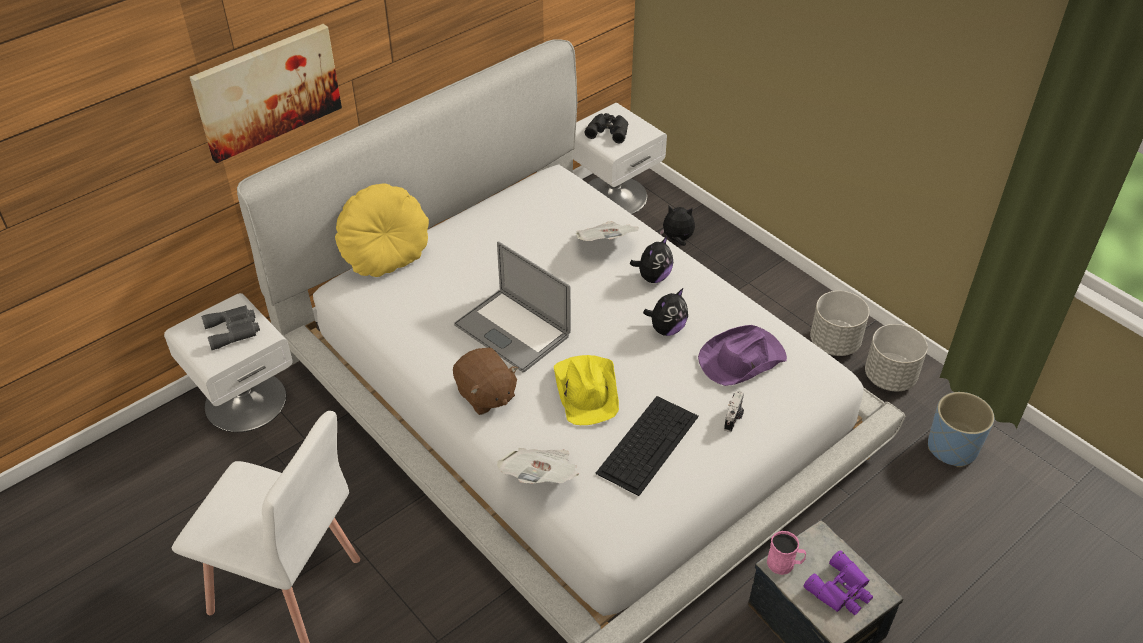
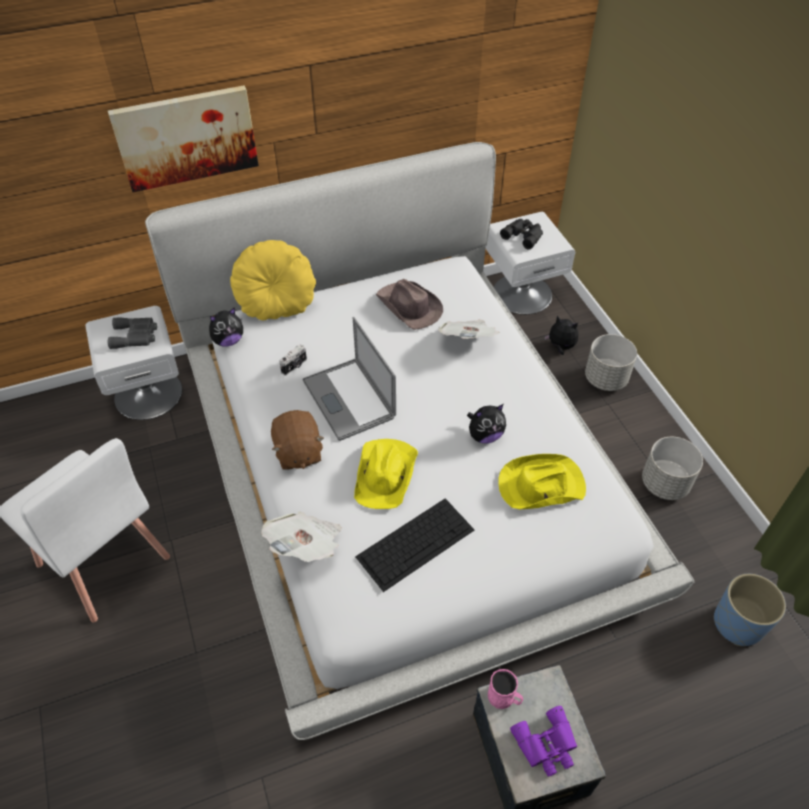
camera: 20 degrees right, 5 degrees up
(529, 226) = (409, 307): none -> brown hat
(653, 277) = (496, 382): plush toy -> plush toy (228, 341)
(734, 418) = (507, 542): camera -> camera (295, 366)
(741, 359) = (540, 485): purple hat -> yellow hat
(889, 377) = (704, 533): grey planter -> grey planter (605, 379)

